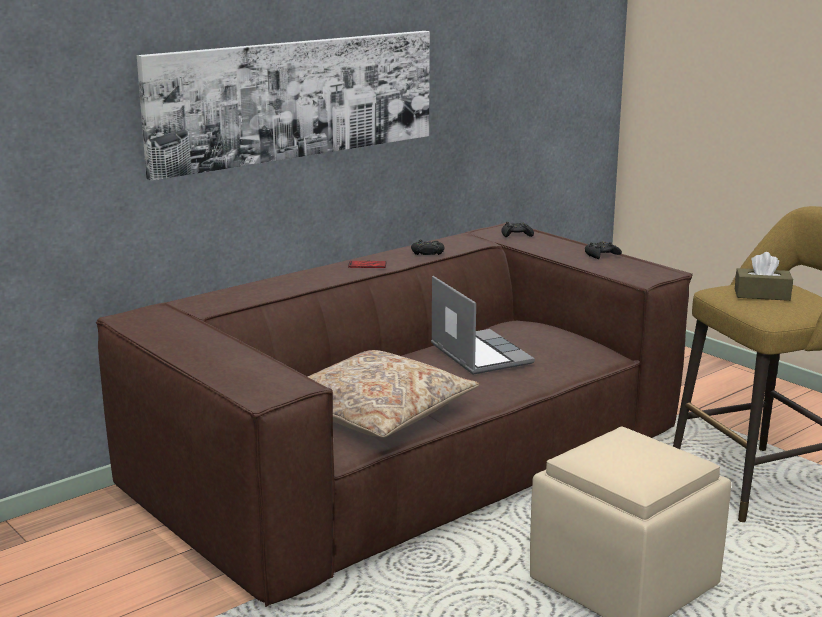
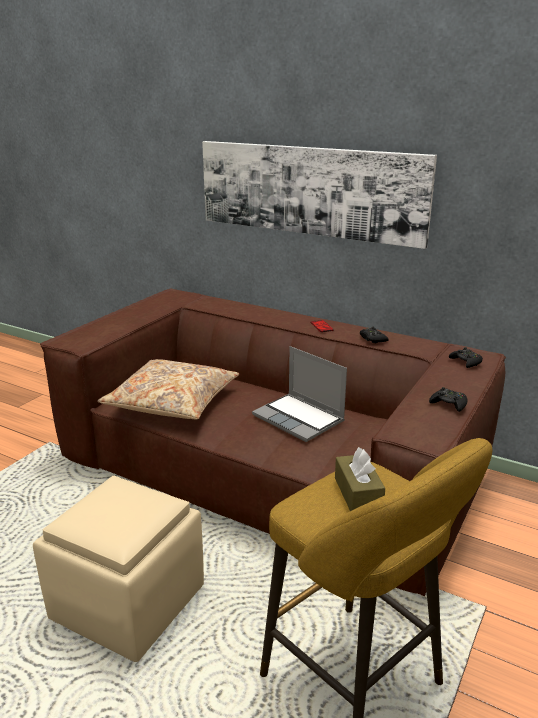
camera: 70 degrees right, 5 degrees up
(478, 354) = (300, 419): laptop -> laptop turned 90 degrees clockwise

